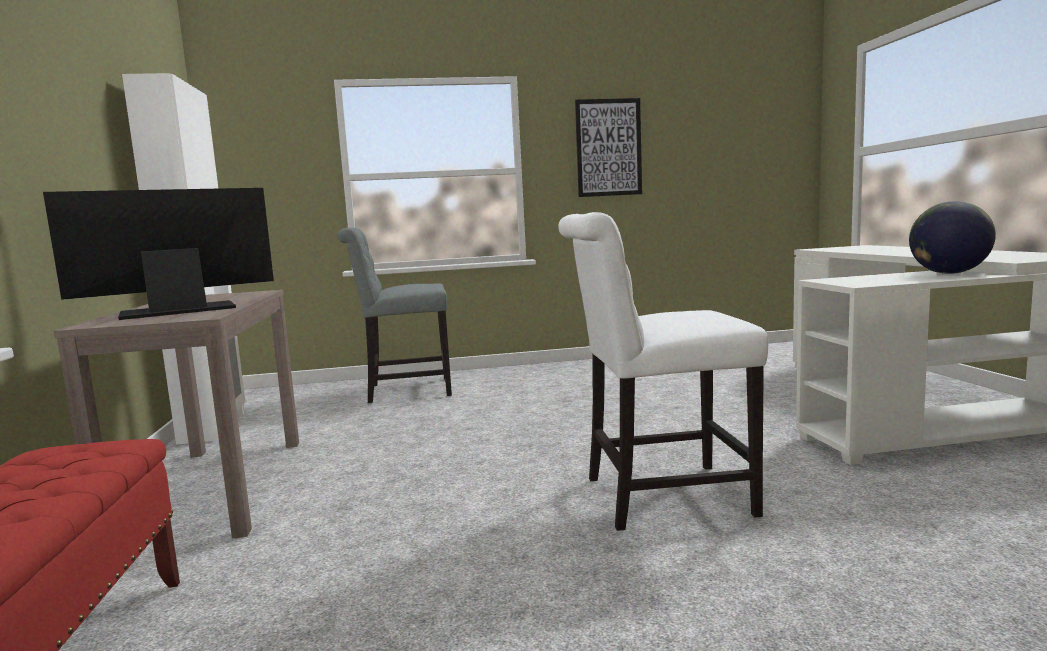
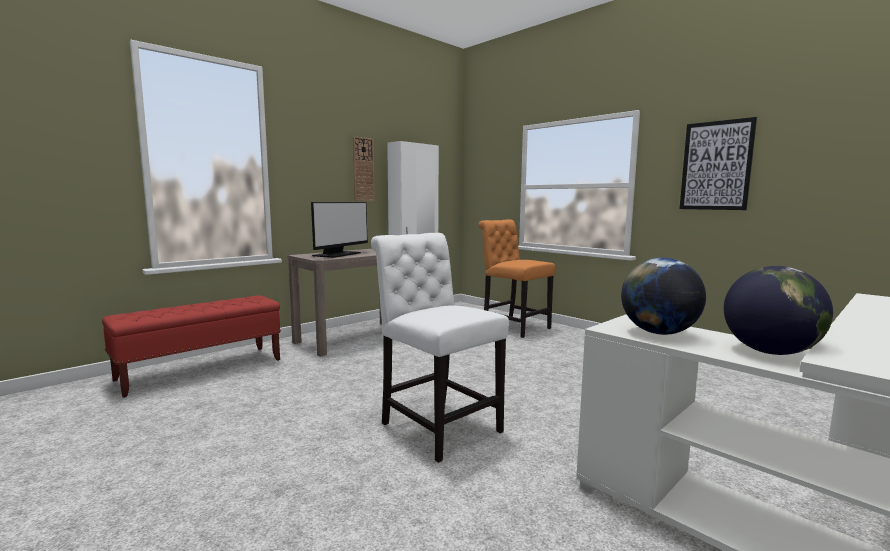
camera: 55 degrees right, 0 degrees up
(92, 126) = (363, 169): none -> wall clock
(178, 310) = (338, 254): monitor -> monitor turned 90 degrees clockwise
(404, 391) = (513, 327): grey chair -> orange chair
(880, 280) = (658, 333): none -> globe

